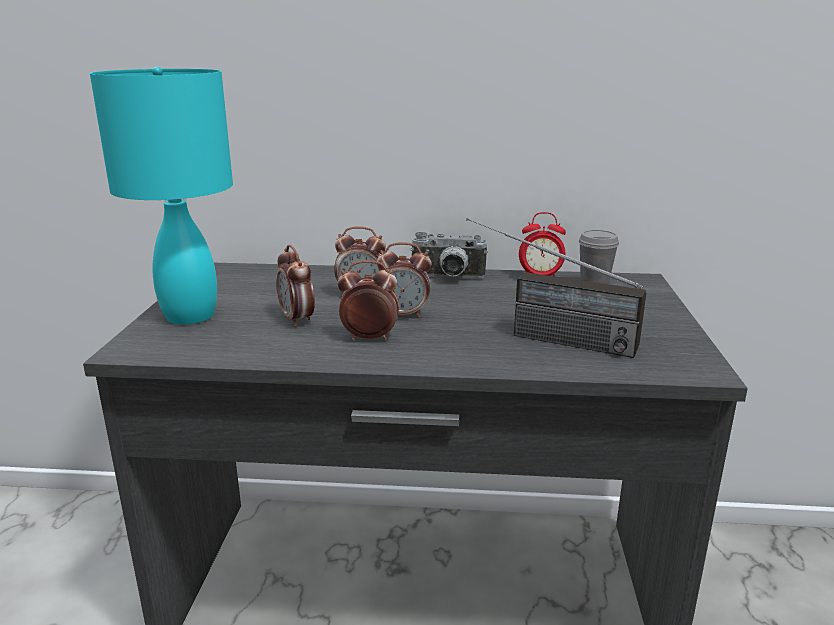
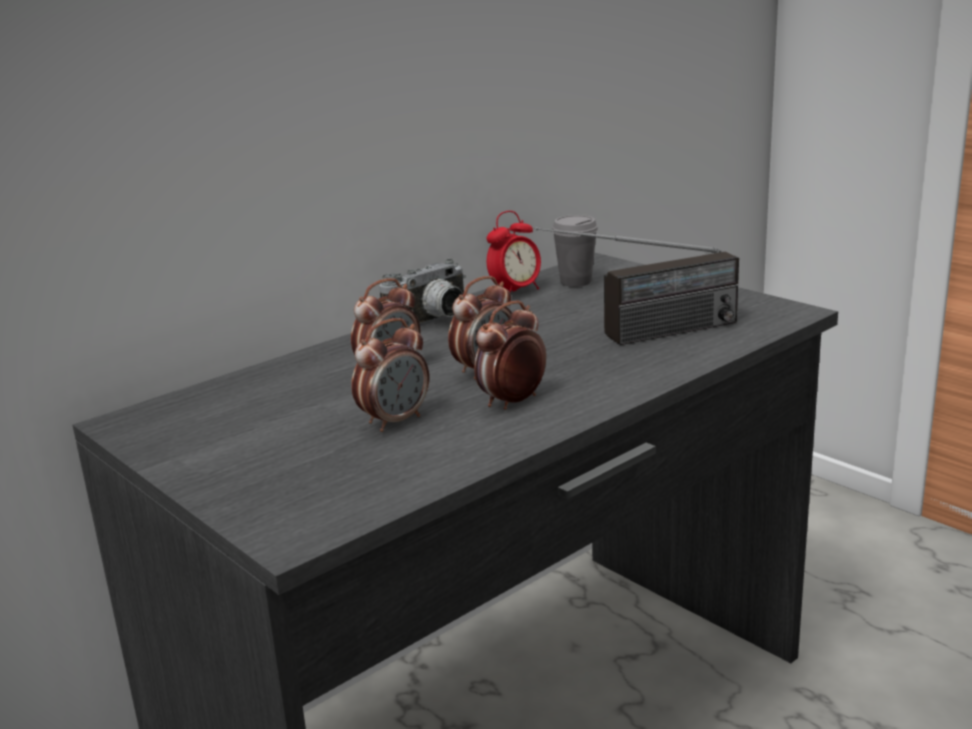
camera: 45 degrees left, 0 degrees up
(188, 315) = (253, 475): turquoise table lamp -> none
(297, 320) = (395, 421): alarm clock -> alarm clock turned 60 degrees counterclockwise

